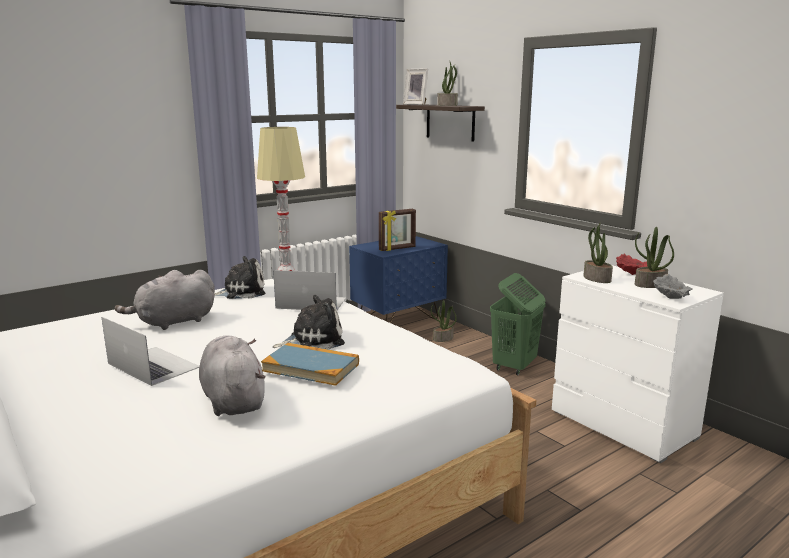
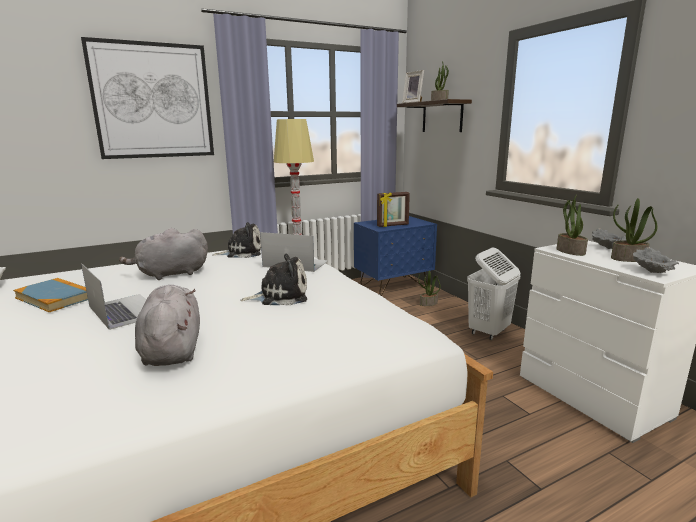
camera: 10 degrees right, 0 degrees up
(109, 109) = (153, 101): none -> picture
(311, 367) = (261, 321): book -> book (55, 298)
(514, 366) = (488, 332): green laundry basket -> white laundry basket
(632, 274) = (608, 248): red bowl -> grey bowl

